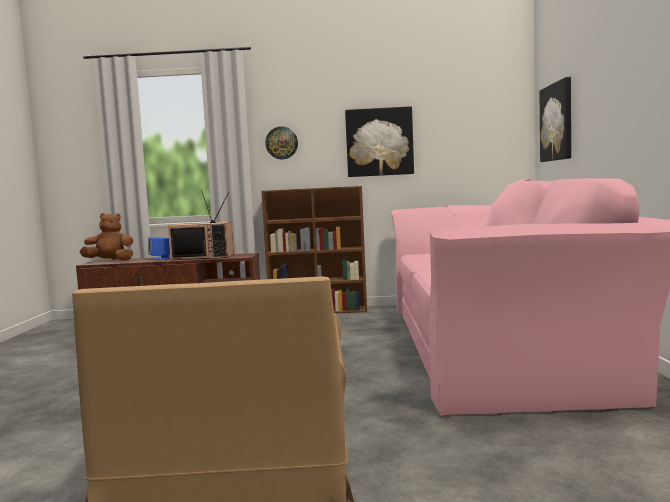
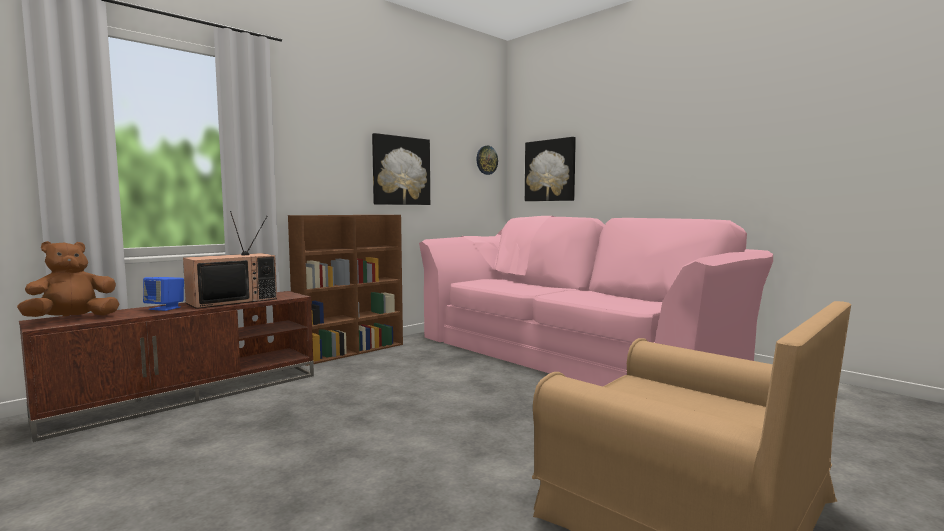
camera: 45 degrees left, 0 degrees up
(281, 143) = (307, 160): wall clock -> wall clock (486, 160)

